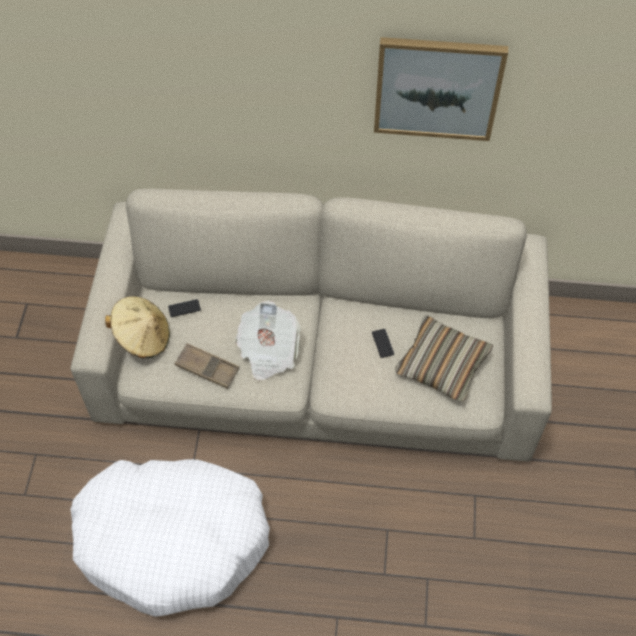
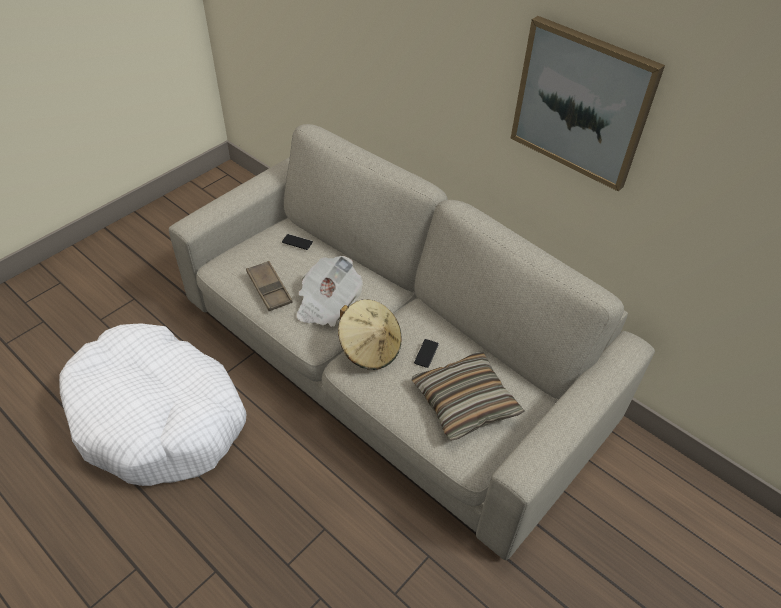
camera: 35 degrees right, 10 degrees down
(143, 337) = (247, 243): beige hat -> beige hat (370, 348)

